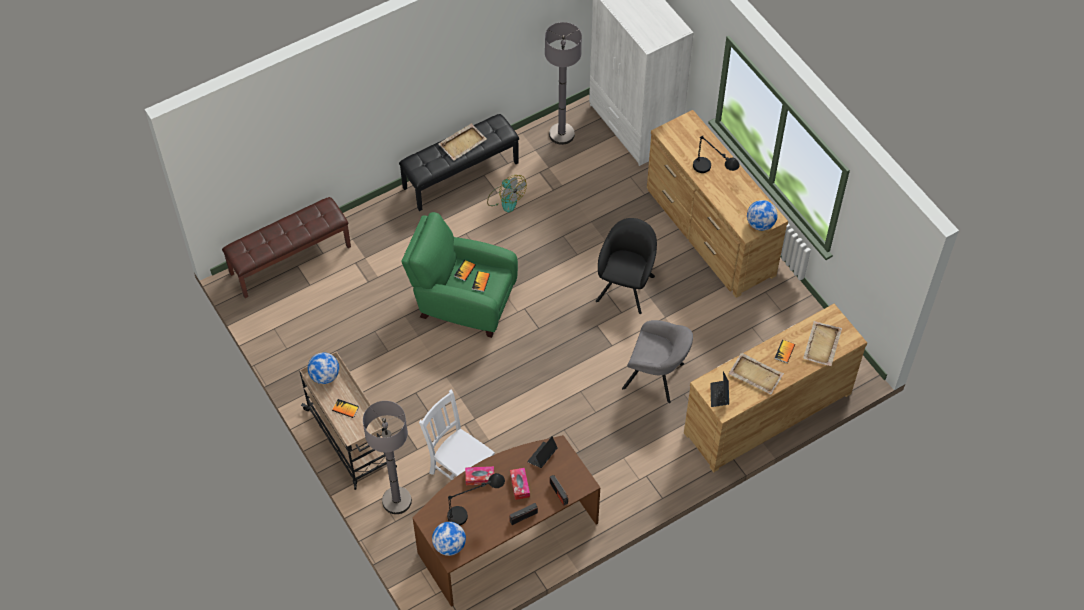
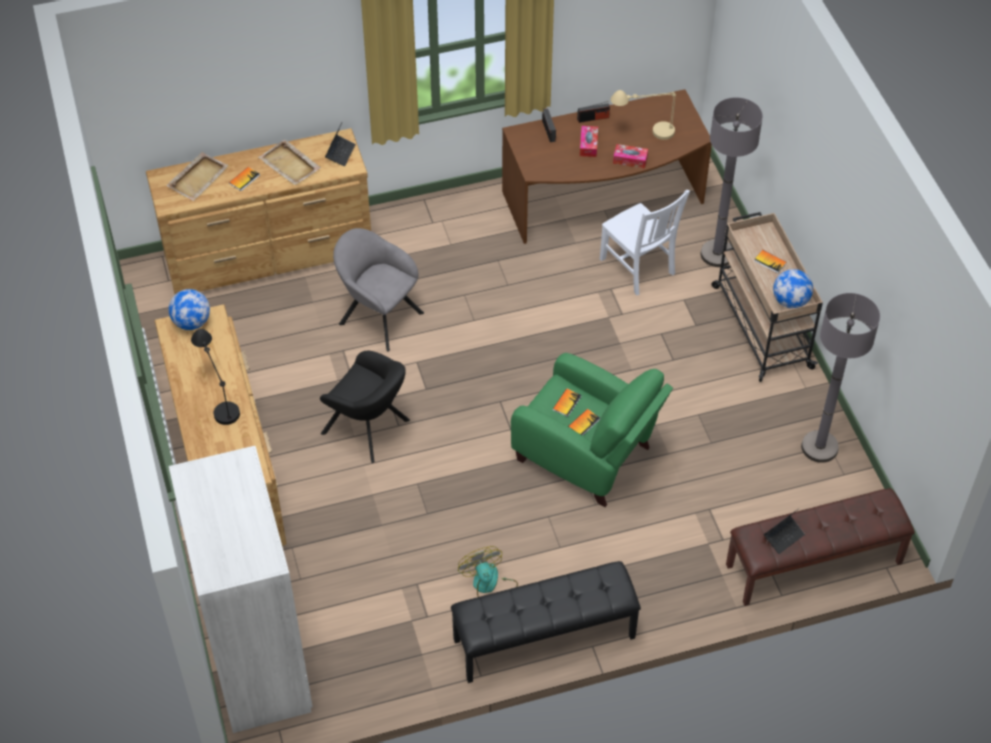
camera: 165 degrees left, 5 degrees down
(449, 545) = (678, 109): globe -> none
(463, 143) = (538, 607): beige tray -> none
(474, 510) = (643, 133): black table lamp -> beige table lamp
(542, 456) = (555, 166): laptop -> laptop (783, 536)
(561, 134) = (373, 671): grey floor lamp -> grey floor lamp (819, 447)
(626, 285) = (369, 429): black armchair -> black armchair turned 90 degrees counterclockwise

